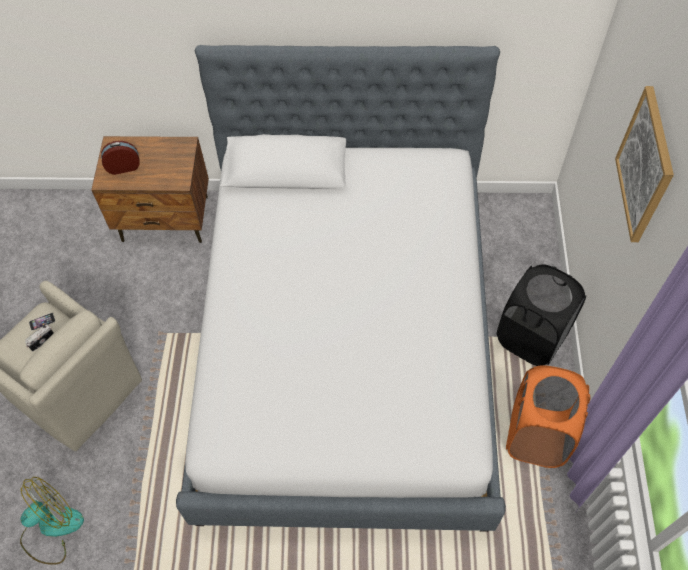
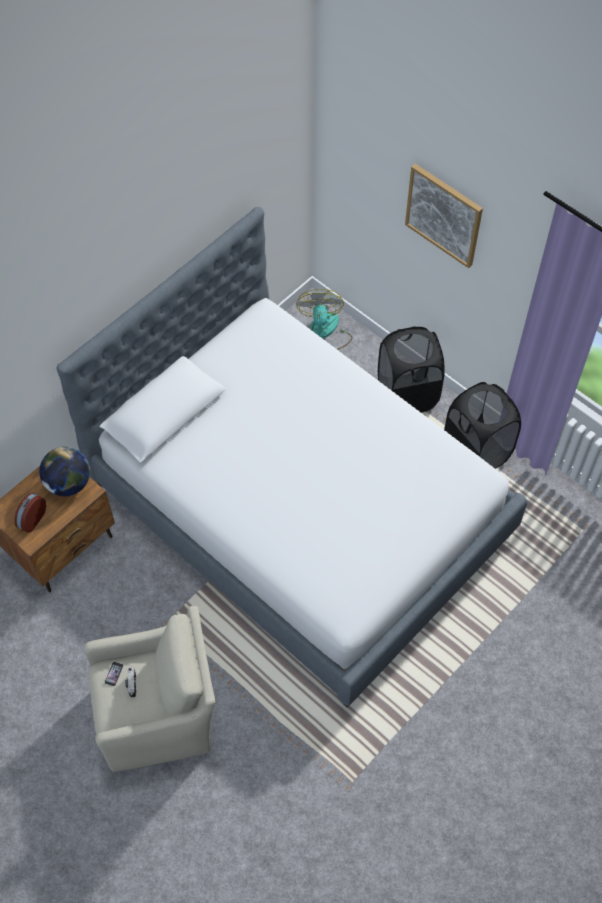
camera: 50 degrees left, 0 degrees up
(51, 528) = (257, 810): fan -> fan (325, 332)
(174, 164) = (68, 483): none -> globe
(536, 436) = (476, 452): orange laundry basket -> black laundry basket

